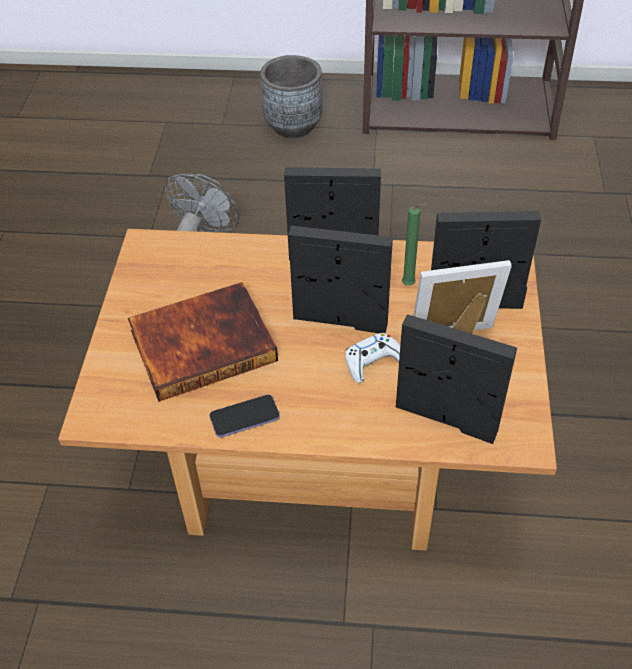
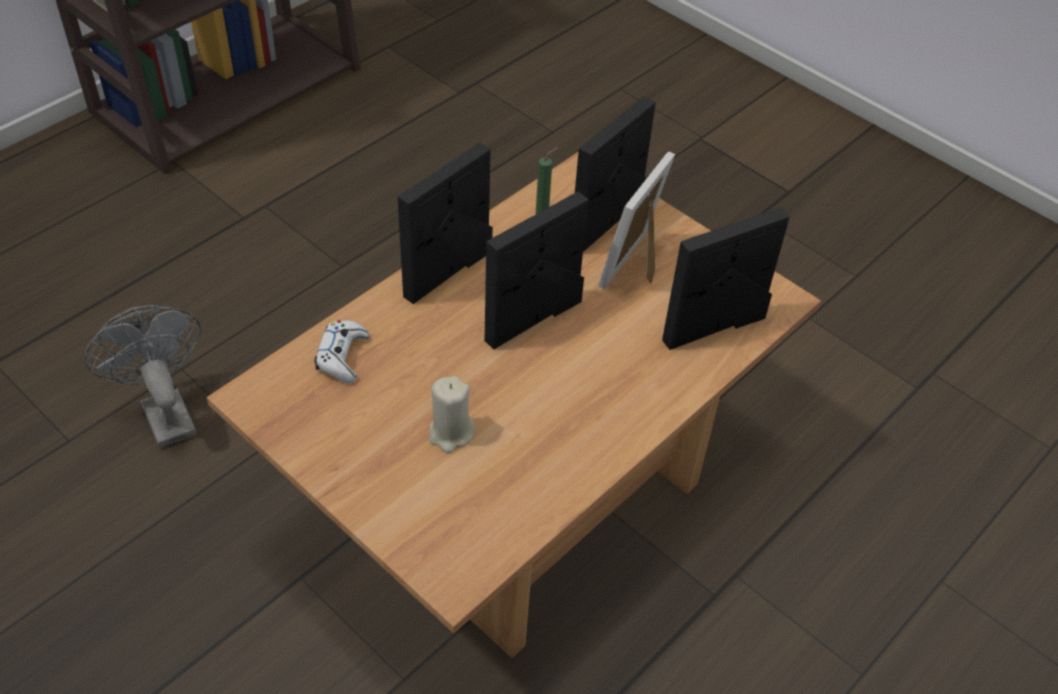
camera: 55 degrees left, 0 degrees up
(203, 343) = (451, 433): book -> beige candle
(245, 417) = (578, 458): phone -> none
(293, 126) = (74, 212): grey planter -> none
(372, 362) = (604, 331): white game controller -> white game controller (342, 357)

